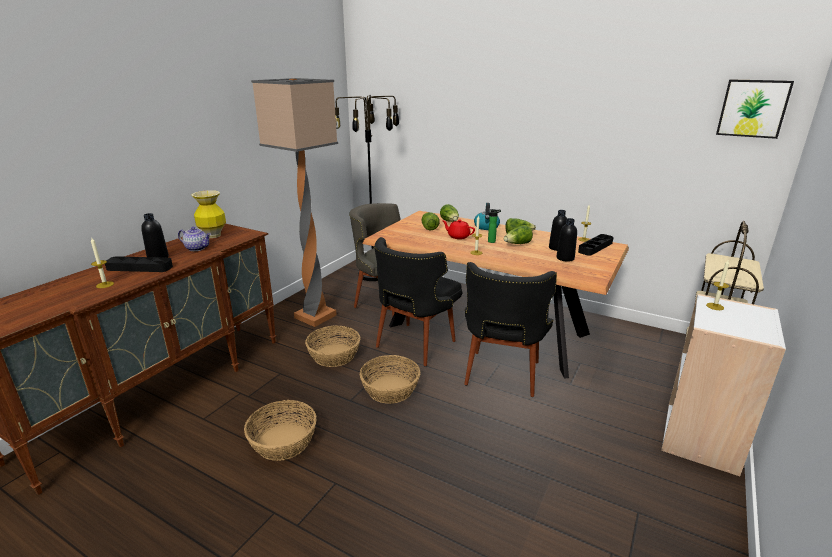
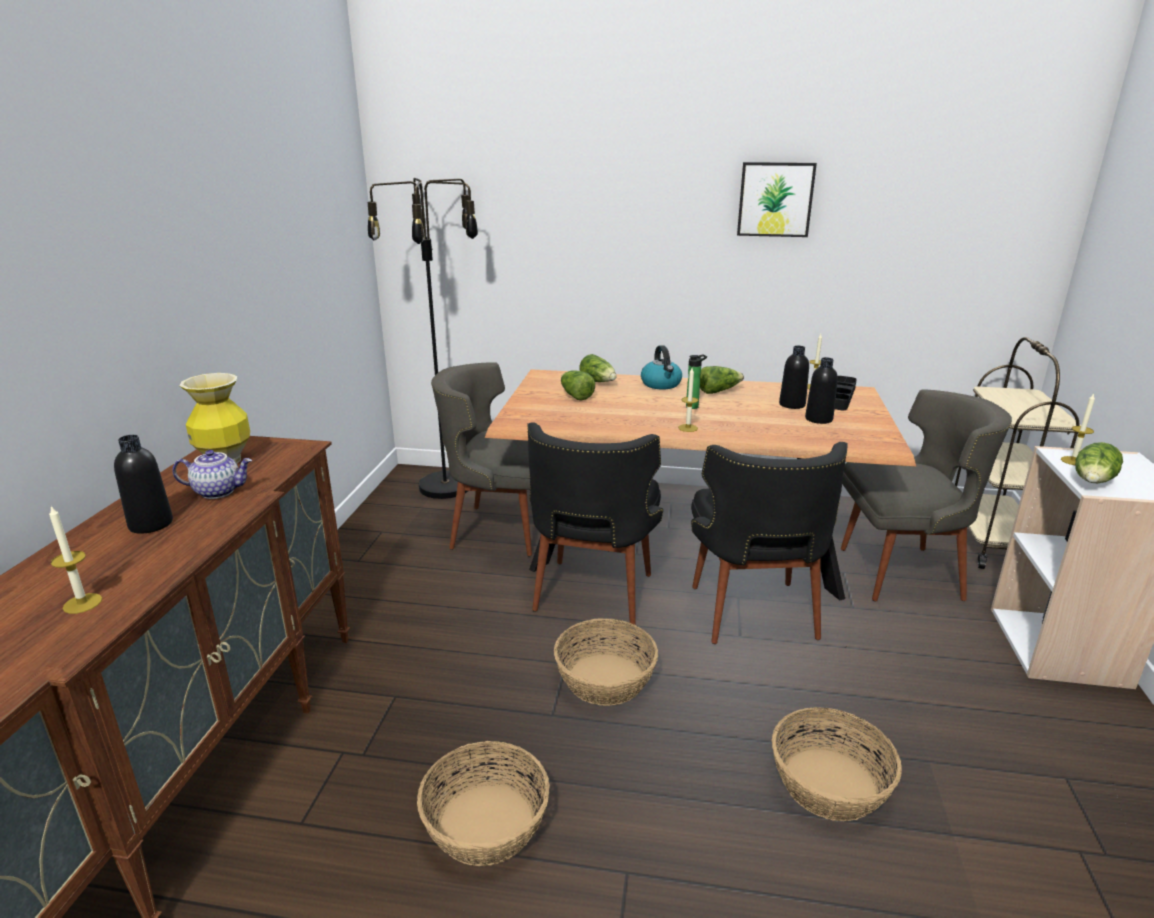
camera: 20 degrees left, 0 degrees up
(139, 268) = (129, 552): black tray -> none
(315, 316) = (391, 576): floor lamp -> none
(333, 356) = (471, 641): basket -> basket (829, 784)
(458, 236) = (635, 405): red teapot -> none
(517, 244) = (733, 406): lettuce -> lettuce (1093, 482)
(618, 371) = (898, 574): none -> grey chair
(753, 108) = (1021, 181): picture -> picture (775, 199)

